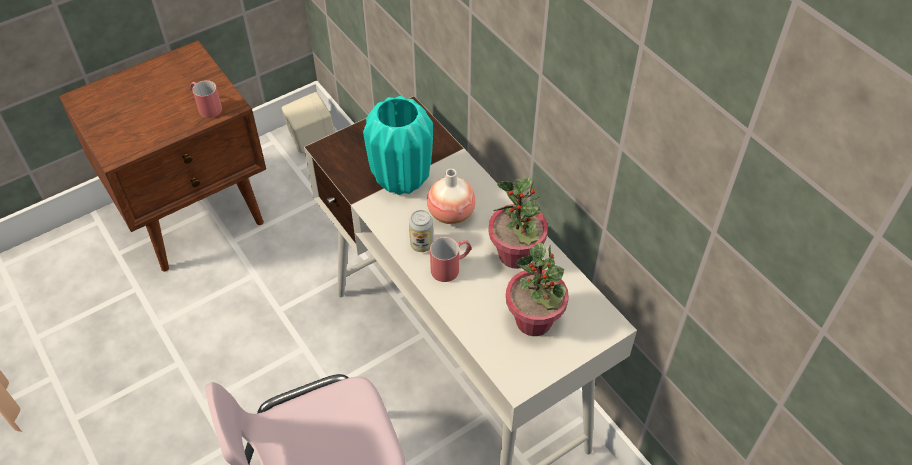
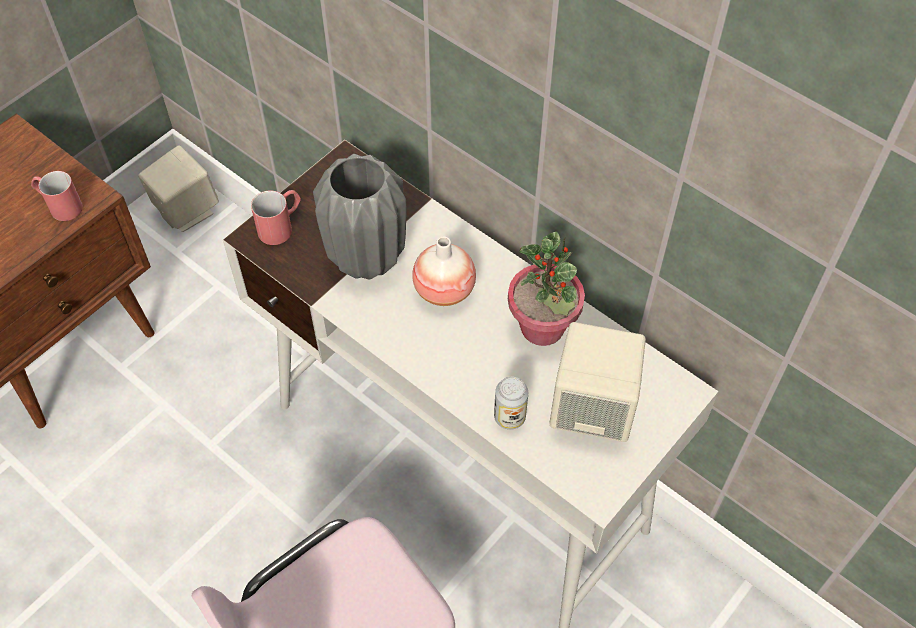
camera: 15 degrees left, 5 degrees up
(401, 180) = (366, 259): turquoise vase -> grey vase
(421, 244) = (420, 340): can -> can (509, 417)
(451, 267) = (467, 362): red mug -> red mug (281, 226)
(534, 321) = (592, 409): potted plant -> beige speaker

